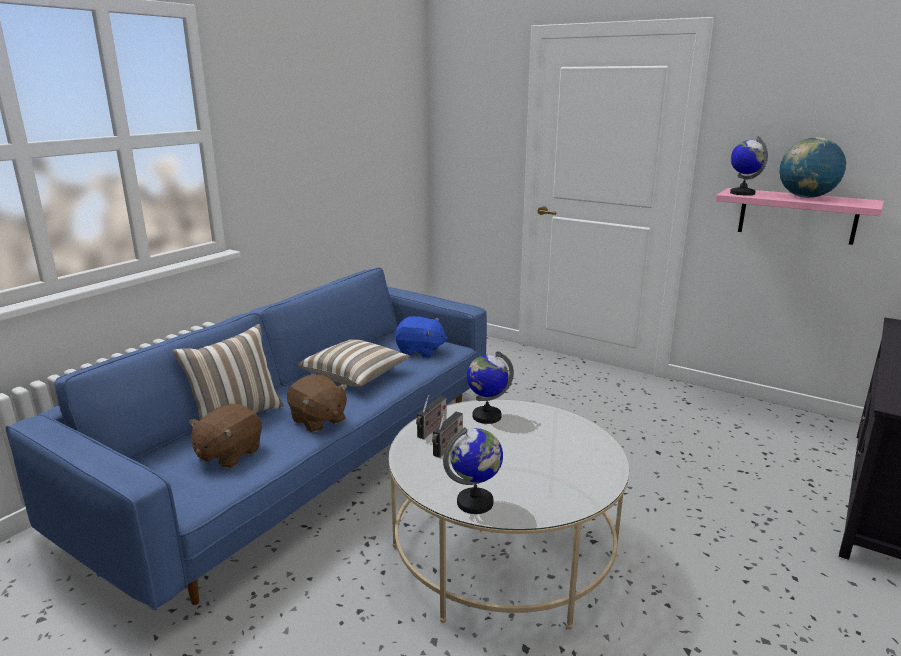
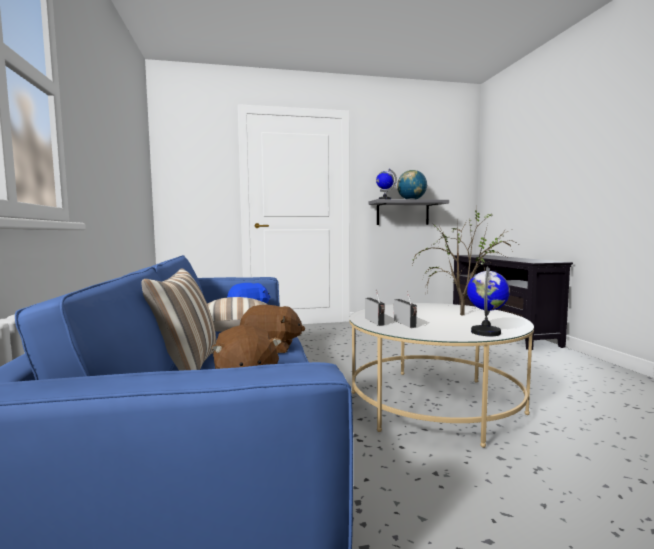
camera: 45 degrees left, 15 degrees down
(486, 416) = (385, 312): globe -> none
(552, 460) = (461, 314): none -> potted plant
(797, 216) = (402, 213): pink shelf -> grey shelf

